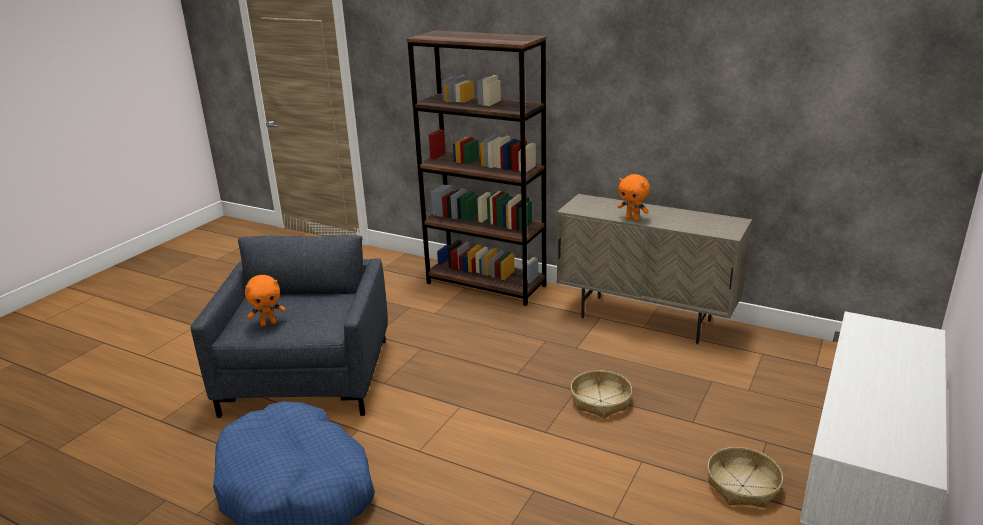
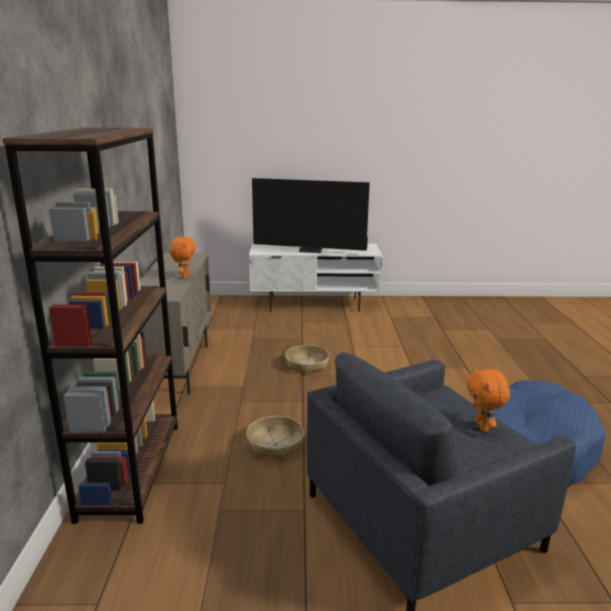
camera: 120 degrees left, 5 degrees down
(268, 323) = (482, 427): orange plush toy -> orange plush toy turned 135 degrees counterclockwise
(742, 485) = (343, 323): basket -> basket (275, 445)
(867, 374) = (310, 250): none -> television

